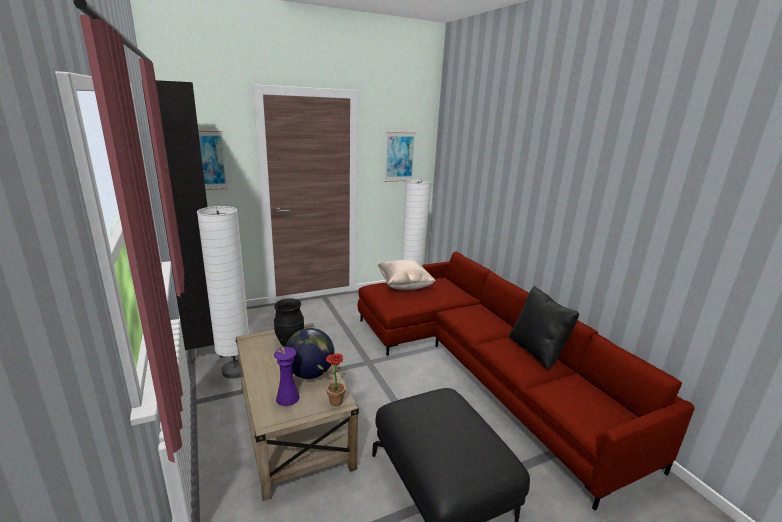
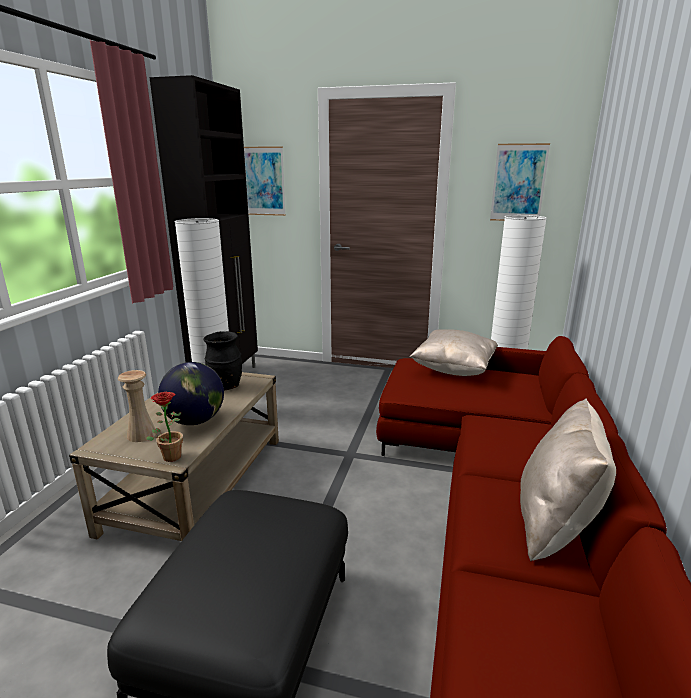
camera: 40 degrees right, 0 degrees up
(287, 398) = (142, 434): purple vase -> beige vase
(537, 351) = (555, 524): black pillow -> beige pillow

